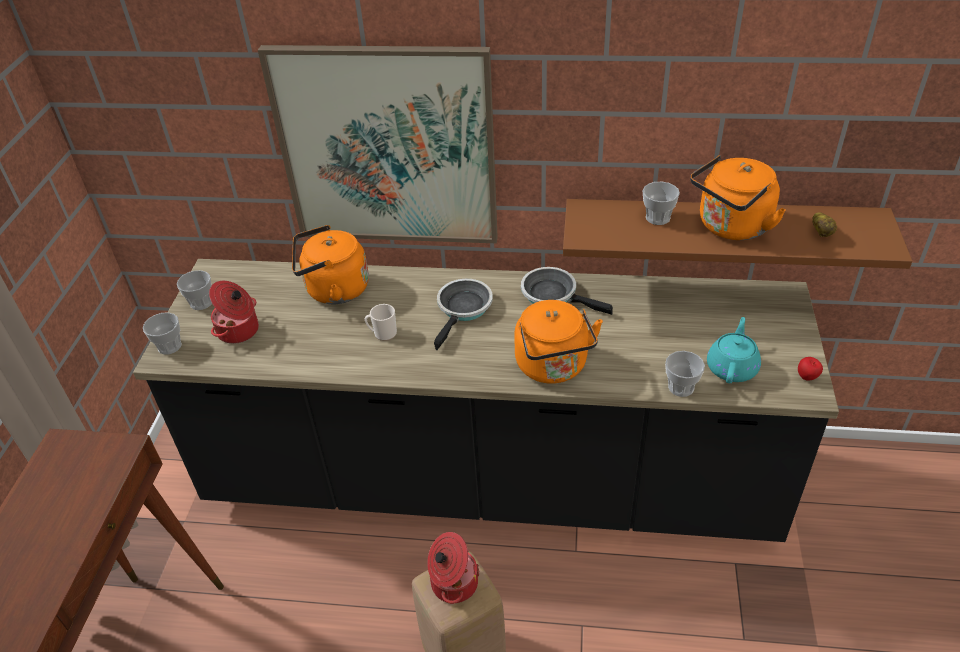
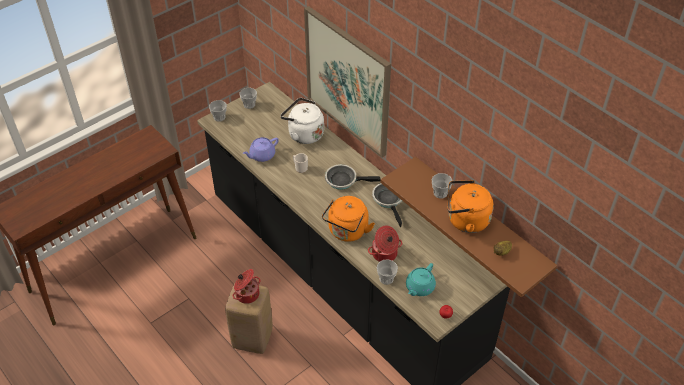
camera: 40 degrees right, 5 degrees up
(239, 331) = (249, 128): cooking pot -> cooking pot (385, 254)
(303, 353) = (261, 155): none -> purple teapot
(333, 290) = (304, 134): orange kettle -> white kettle
(463, 309) = (344, 180): frying pan -> frying pan turned 150 degrees counterclockwise
(732, 367) = (419, 287): turquoise teapot -> turquoise teapot turned 150 degrees clockwise

